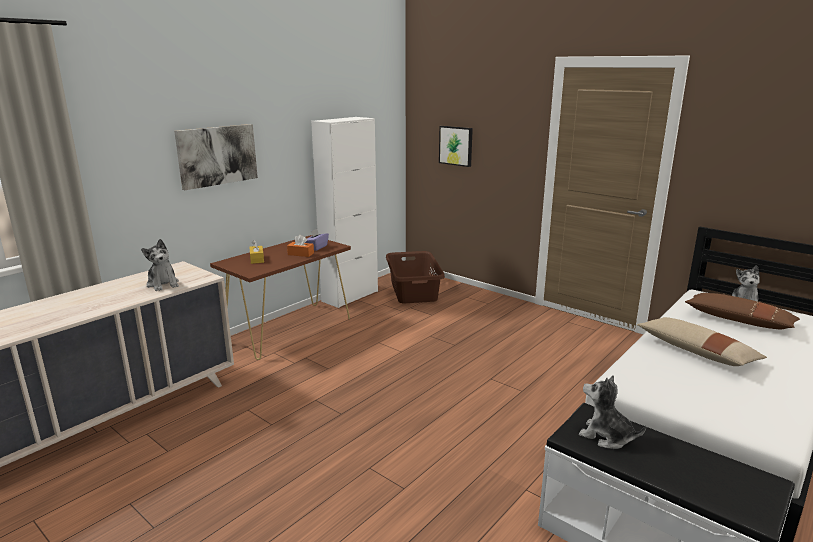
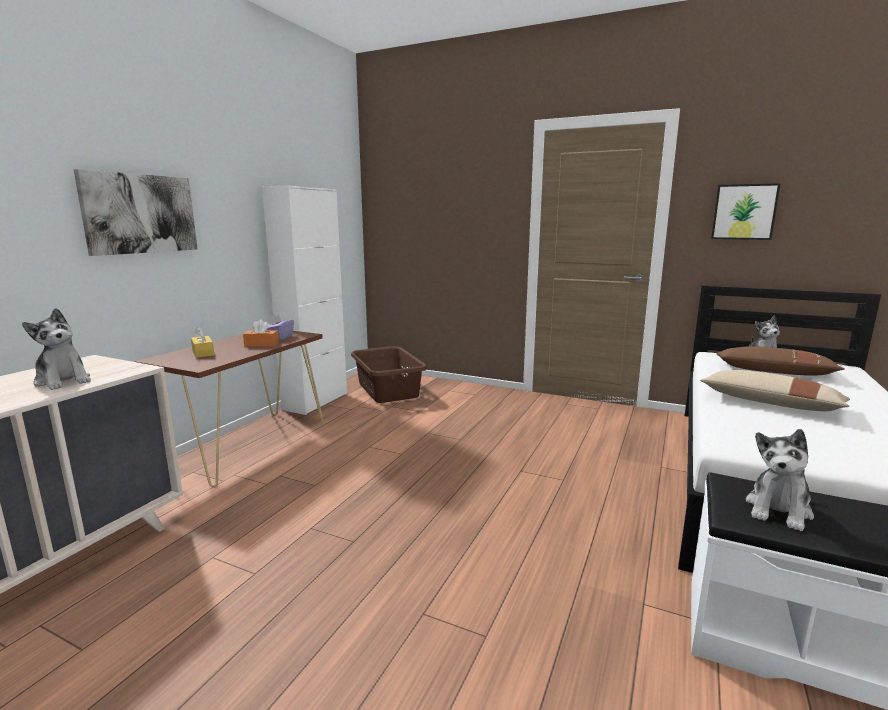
camera: 15 degrees left, 5 degrees down
(456, 145) = (424, 226): picture -> picture (744, 212)
(606, 436) = (778, 510): plush toy -> plush toy turned 75 degrees counterclockwise

